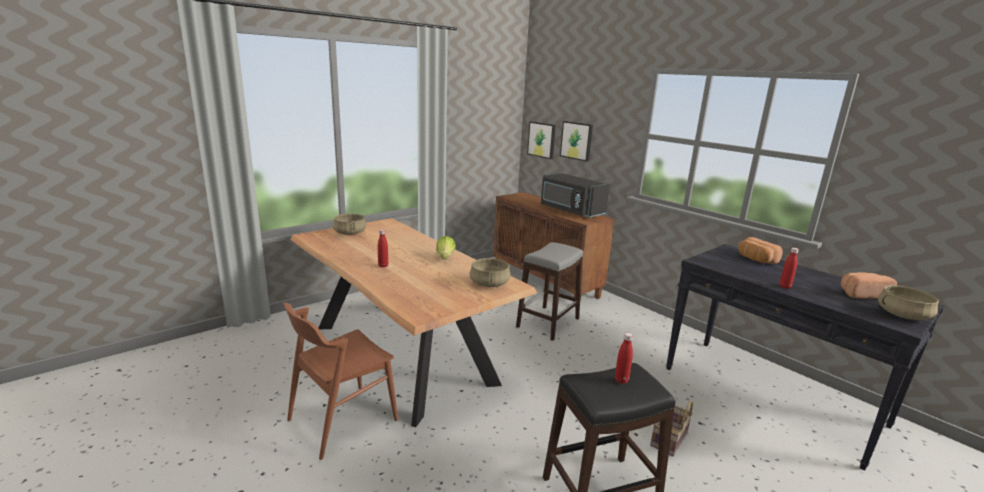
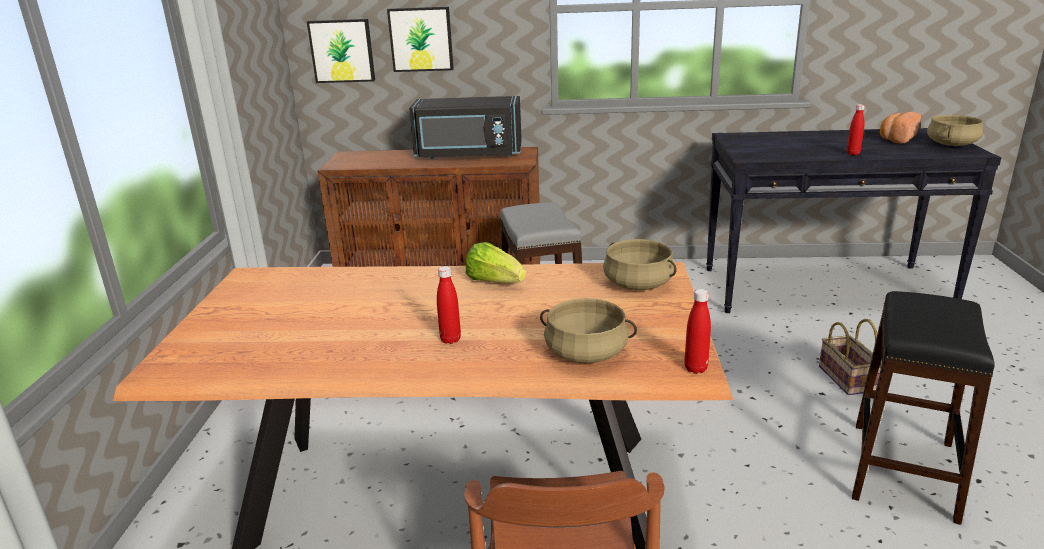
camera: 45 degrees left, 5 degrees up
(350, 233) = (237, 324): beige cooking pot -> beige cooking pot (586, 353)
(621, 380) = (928, 314): red bottle -> red bottle (695, 368)
(755, 259) = (772, 138): bread -> none

